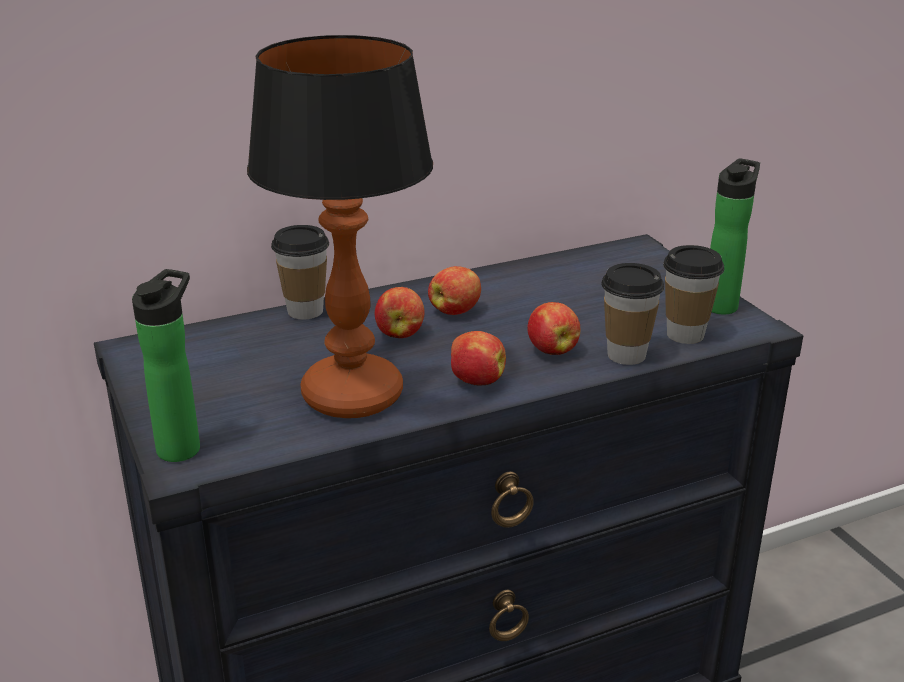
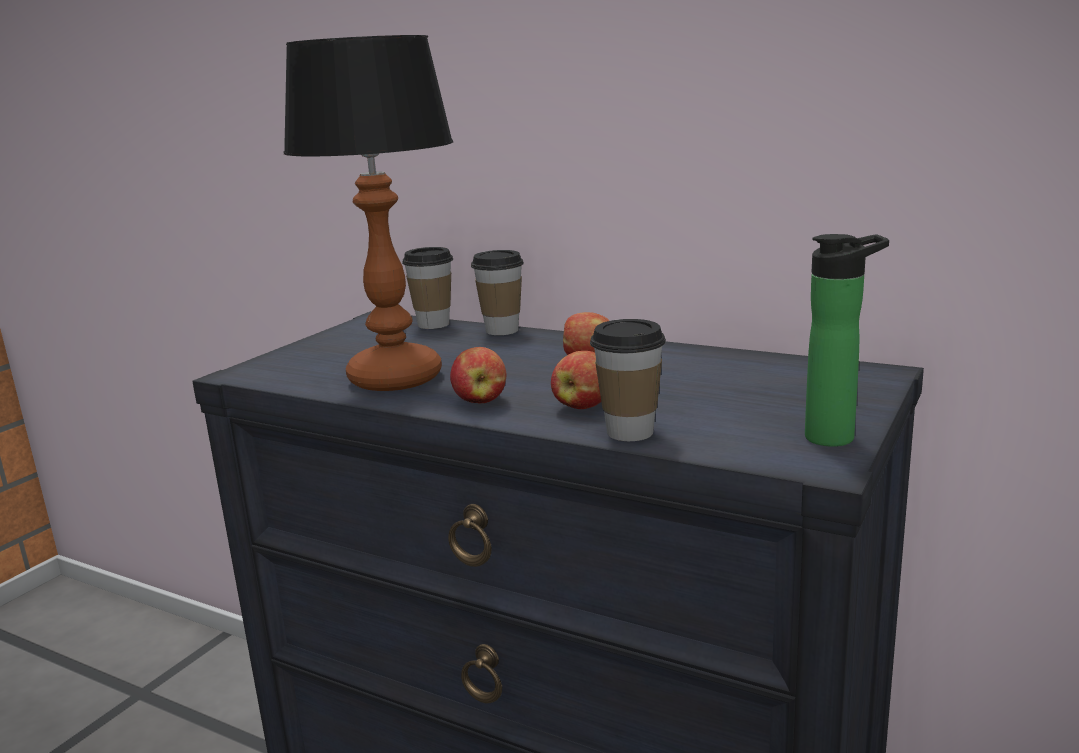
camera: 55 degrees right, 10 degrees down
(182, 446) = (265, 365): bottle -> none
(400, 333) = (517, 359): apple -> none
(685, 334) = (726, 441): cup -> cup (433, 324)

